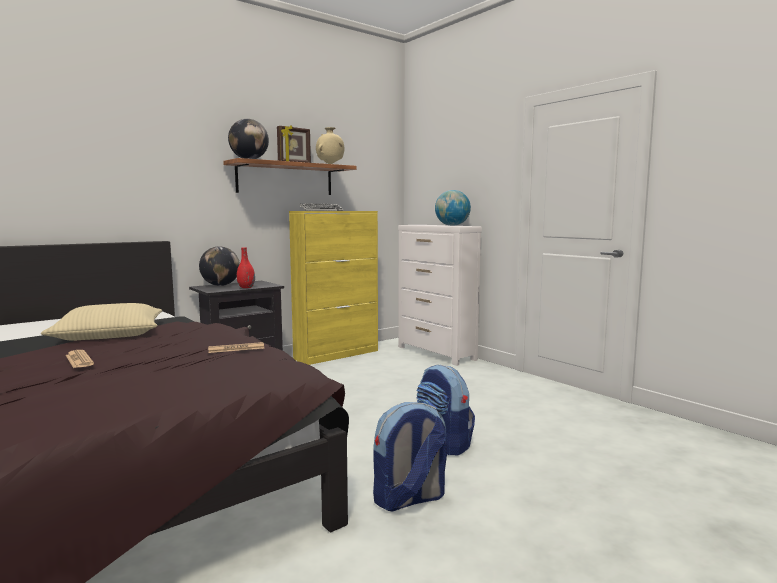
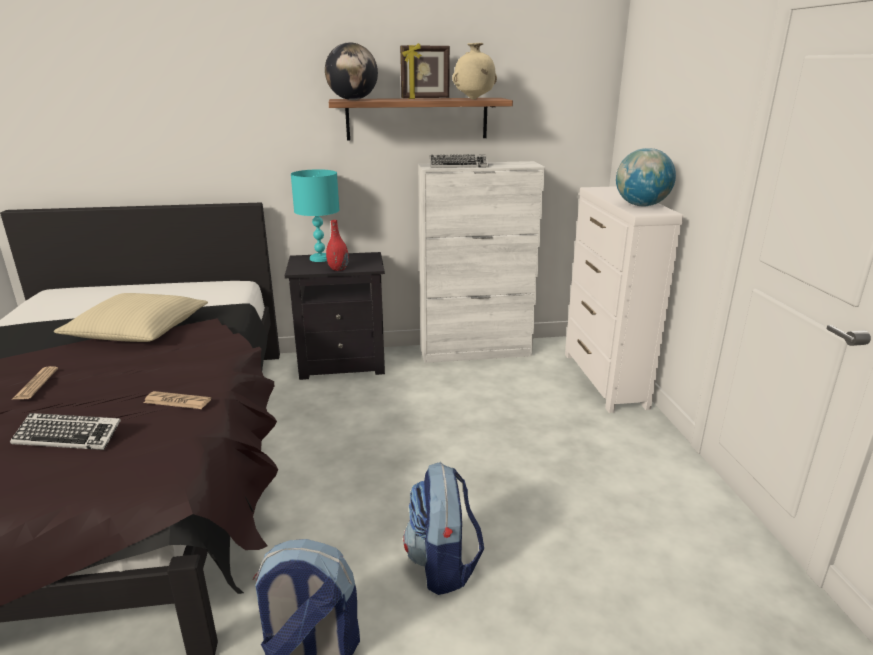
camera: 30 degrees right, 15 degrees up
(177, 373) = (68, 437): none -> keyboard
(220, 285) = (321, 258): globe -> turquoise table lamp
(337, 354) = (476, 352): yellow cabinet -> white cabinet

